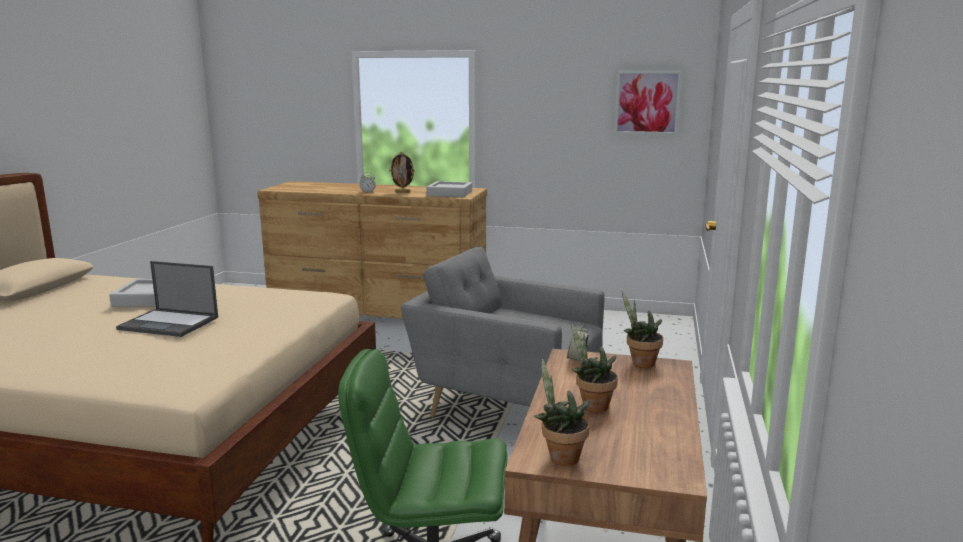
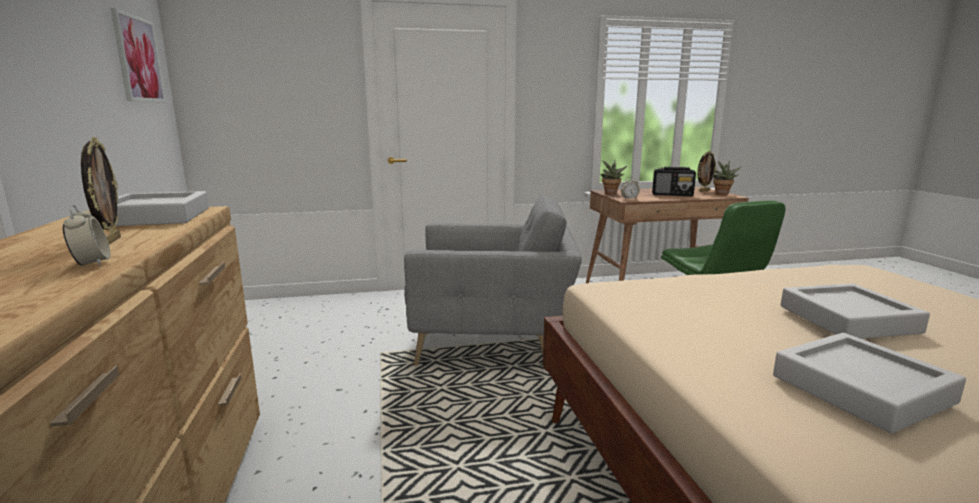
camera: 115 degrees left, 0 degrees up
(170, 323) = (848, 319): laptop -> grey tray
(506, 407) = (492, 344): grey armchair -> grey armchair turned 90 degrees counterclockwise
(591, 405) = (672, 195): potted plant -> radio
(626, 460) = (704, 191): none -> picture frame

